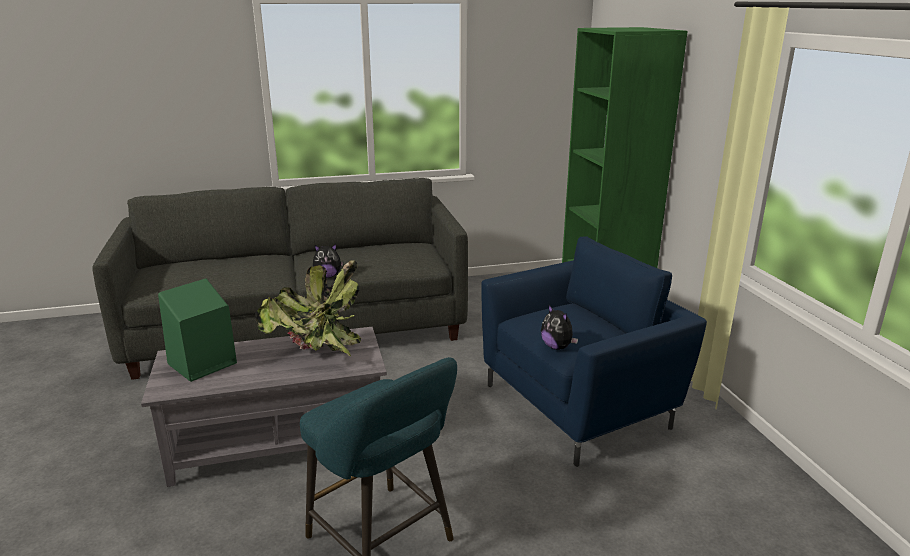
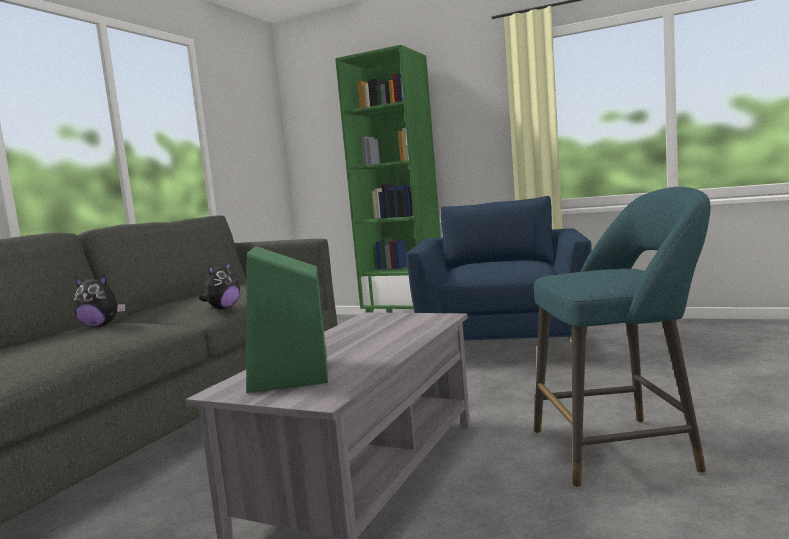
camera: 50 degrees left, 15 degrees down
(318, 354) = (381, 330): potted plant -> none
(557, 347) = (522, 270): plush toy -> plush toy (100, 326)

